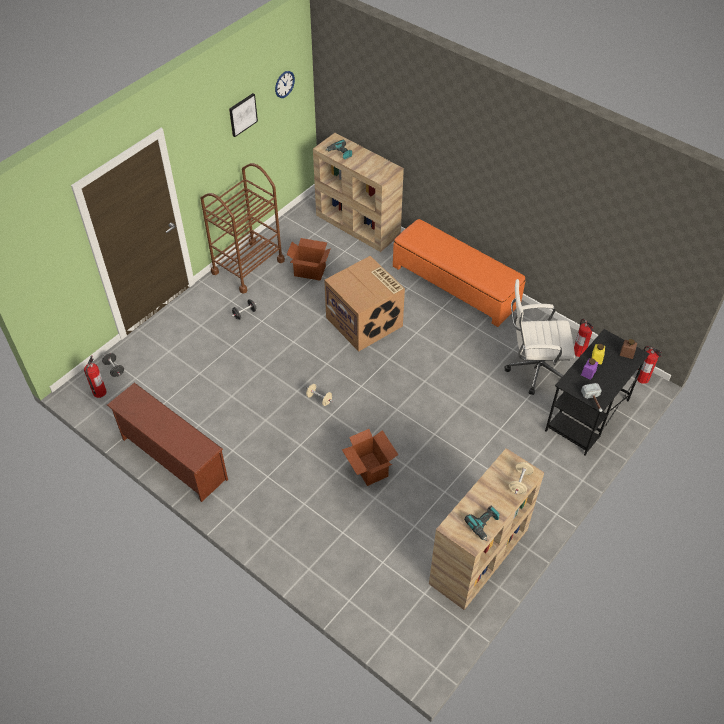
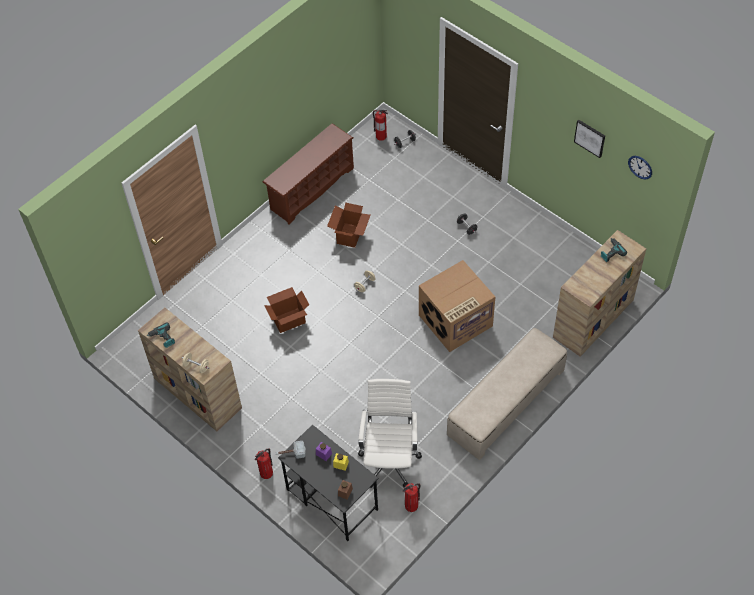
camera: 95 degrees right, 5 degrees up
(248, 266) = (528, 227): brown cart -> none
(310, 271) = (523, 277): cardboard box -> cardboard box (350, 235)
(456, 284) = (506, 403): orange bench -> beige bench
(642, 378) = (374, 560): fire extinguisher -> fire extinguisher (266, 473)

